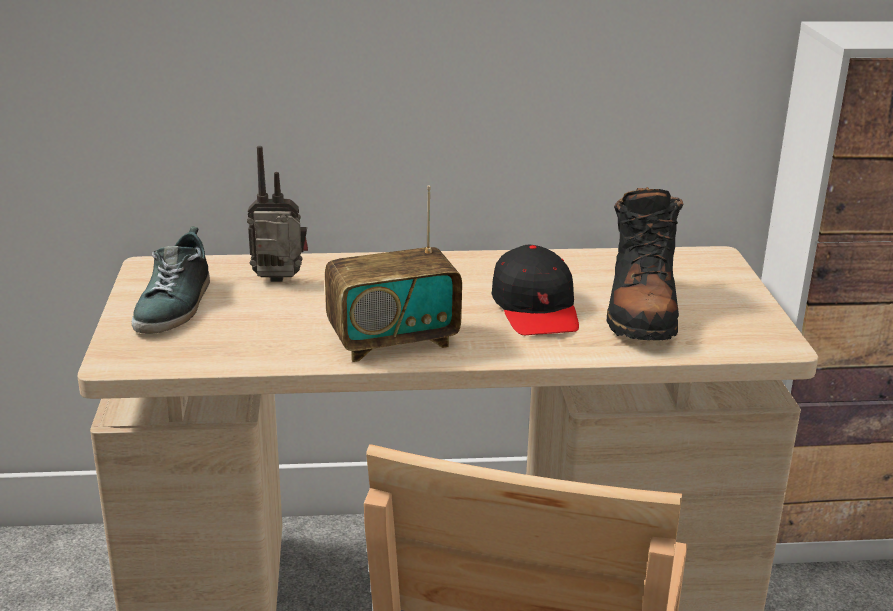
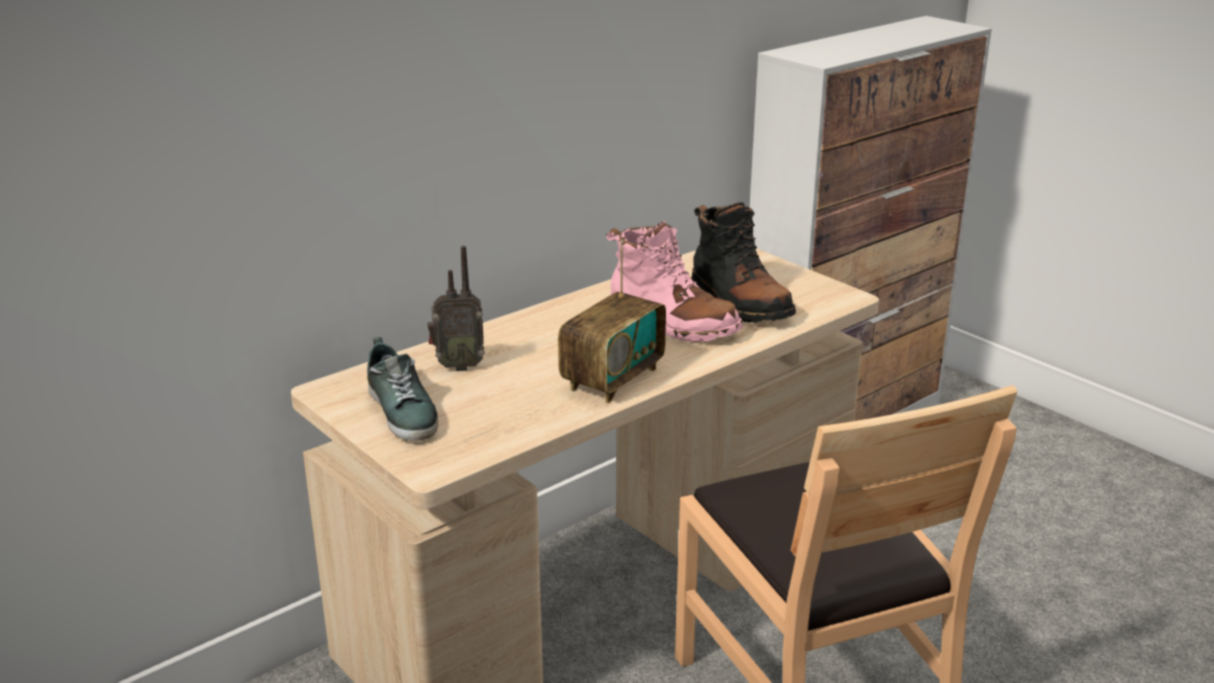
camera: 35 degrees left, 0 degrees up
(279, 282) = (457, 366): radio -> radio turned 150 degrees counterclockwise
(536, 308) = (672, 322): black cap -> pink boot

